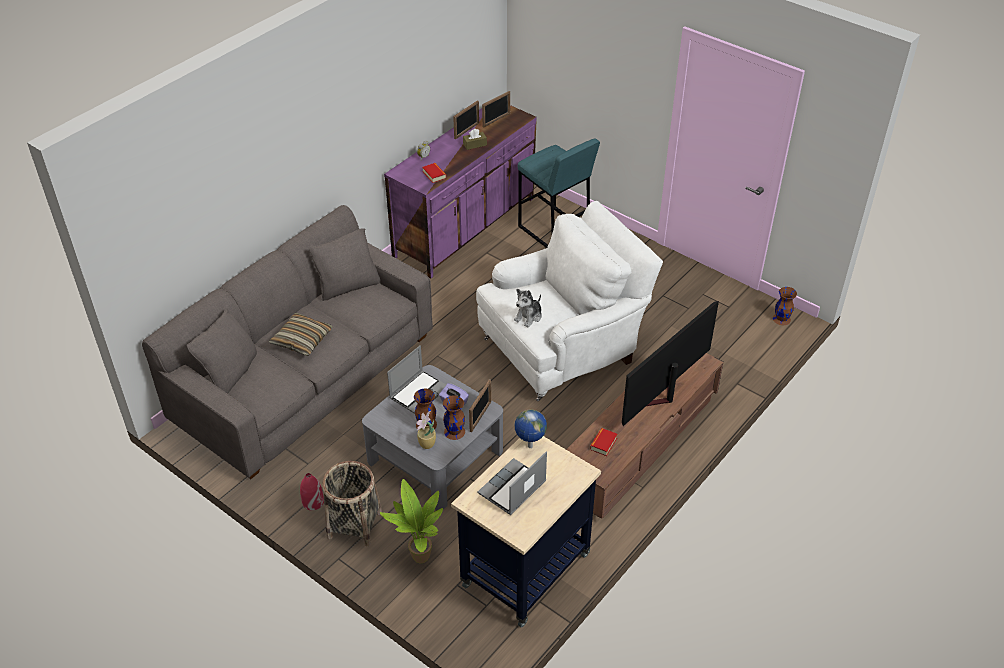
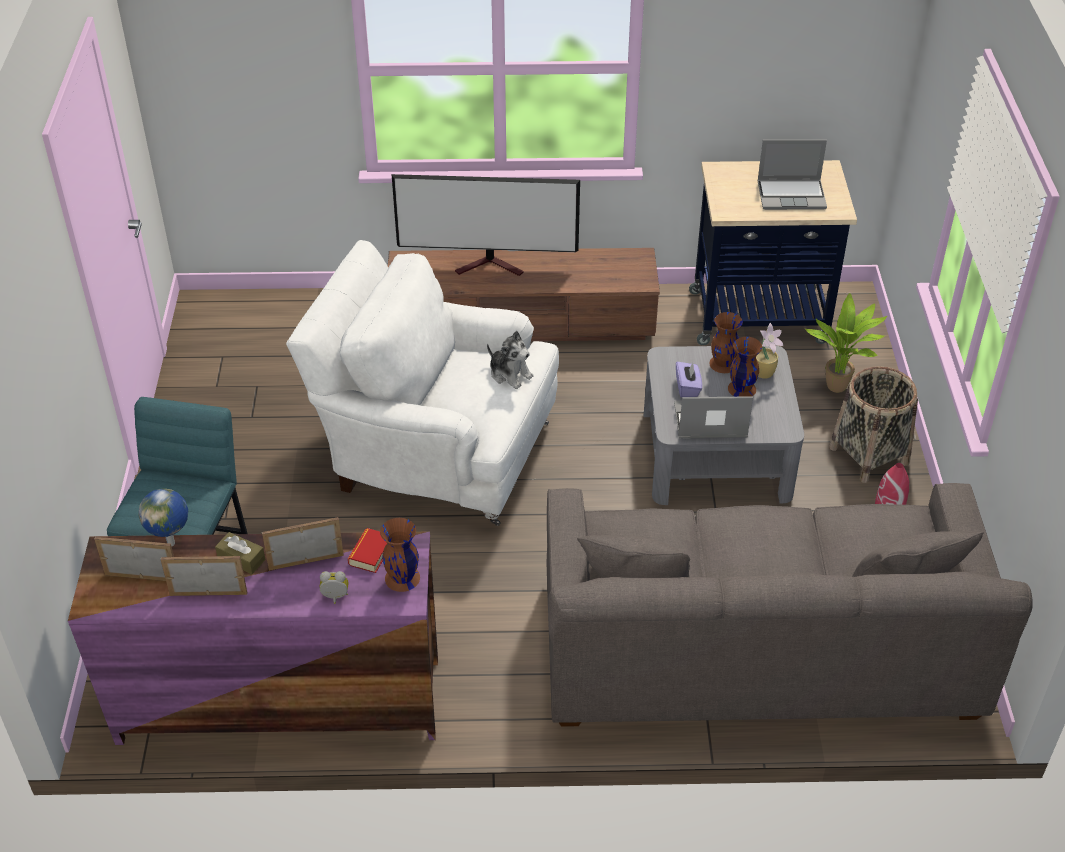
camera: 130 degrees left, 0 degrees up
(302, 340) = (778, 555): pillow -> none
(480, 416) = (680, 358): picture frame -> picture frame (306, 561)
(529, 317) = (510, 374): plush toy -> plush toy turned 45 degrees clockwise
(529, 446) = (733, 209): globe -> globe (172, 543)
(603, 444) = (601, 272): book -> none
(781, 319) = (206, 311): brown vase -> brown vase (401, 578)

